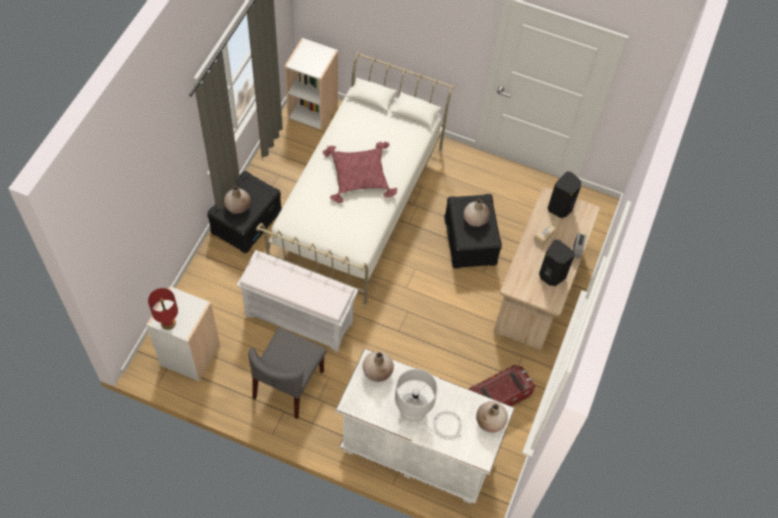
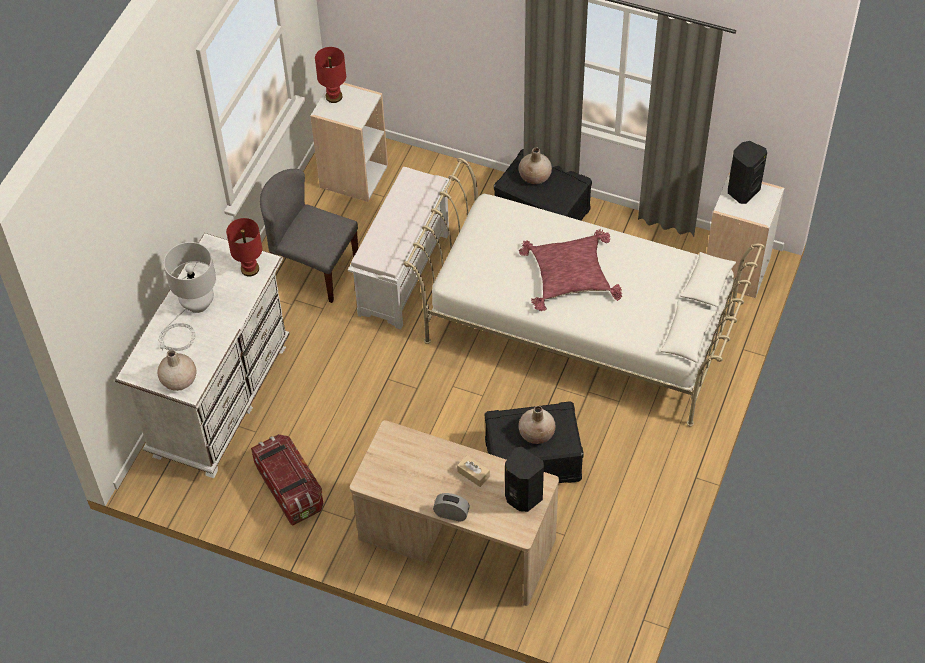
camera: 95 degrees right, 5 degrees down
(377, 371) = (250, 269): beige vase -> red table lamp
(551, 275) = (409, 480): black speaker -> black speaker (742, 191)

